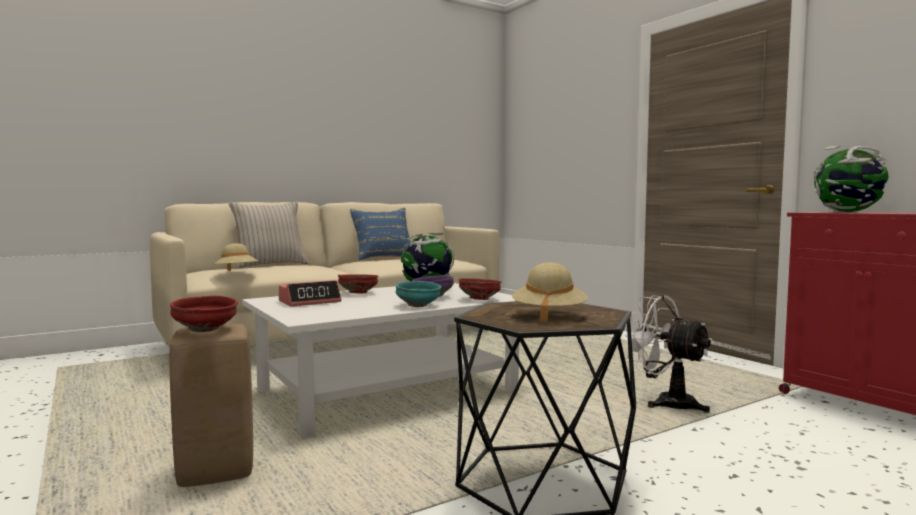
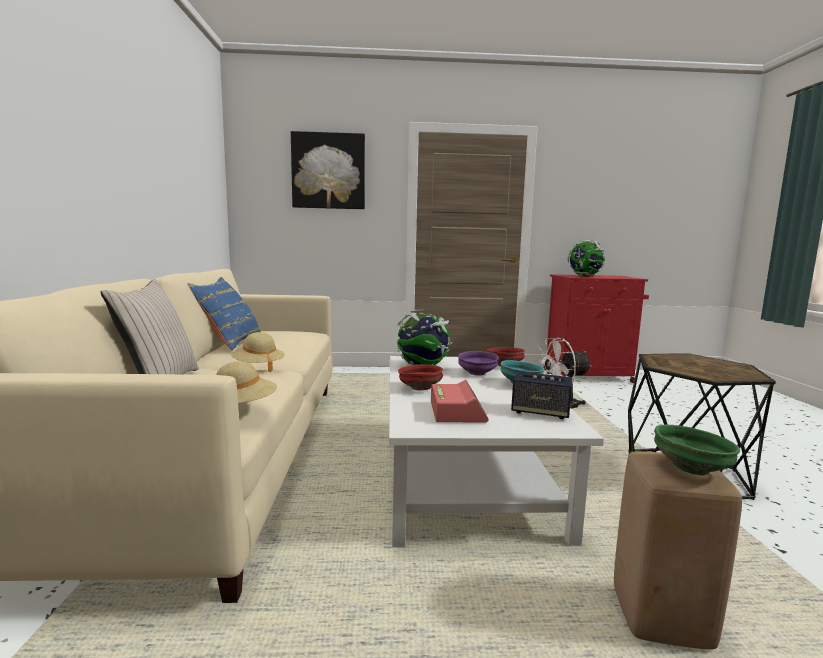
camera: 60 degrees left, 5 degrees up
(205, 330) = (692, 468): red bowl -> green bowl
(335, 313) = (540, 412): none -> speaker
(549, 315) = (708, 366): beige hat -> beige hat (258, 367)
(570, 102) = (328, 171): none -> picture

